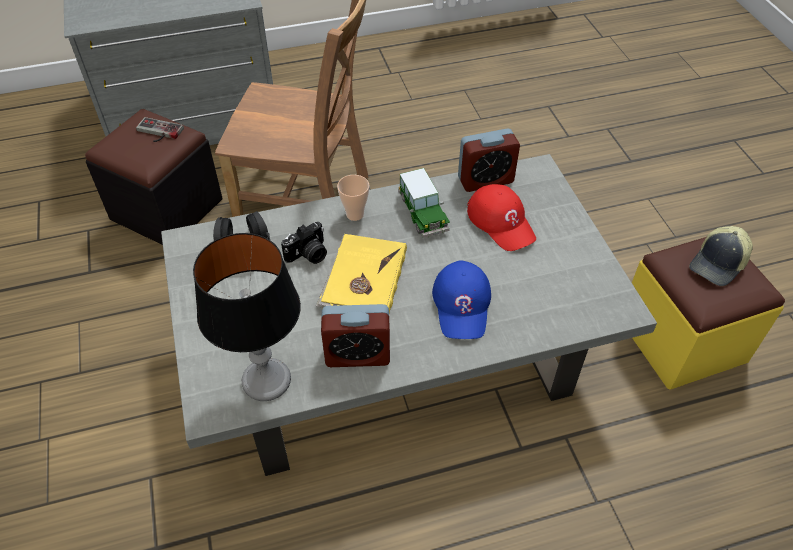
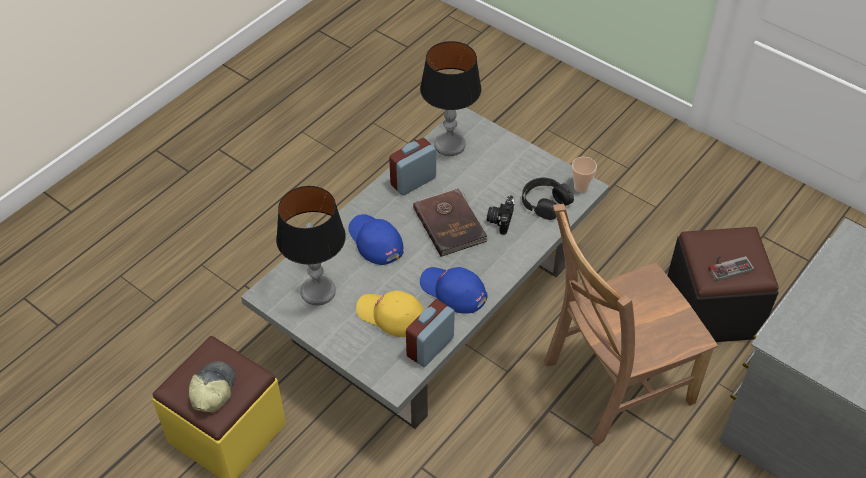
camera: 145 degrees right, 0 degrees up
(355, 214) = (499, 264): cup -> cup (581, 187)
(363, 279) = (450, 223): yellow book -> brown book
(423, 213) = (453, 291): toy car -> blue cap
(501, 222) = (391, 315): red cap -> yellow cap
(564, 282) = (317, 292): none -> table lamp

